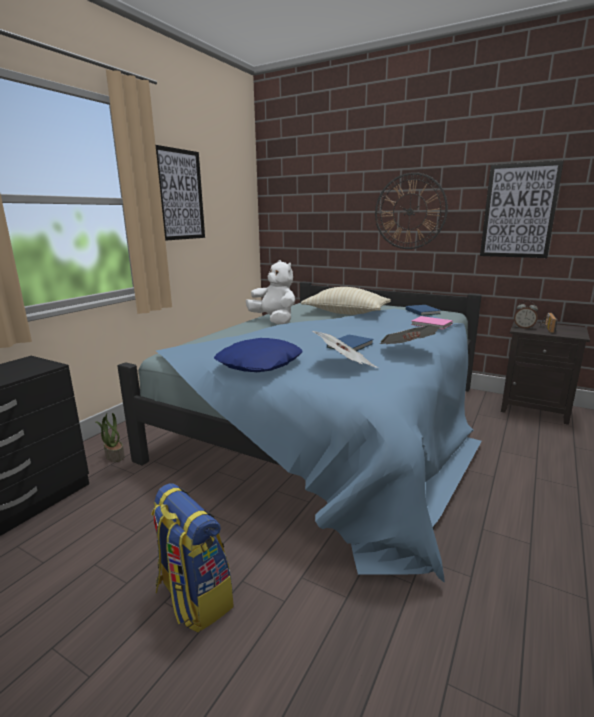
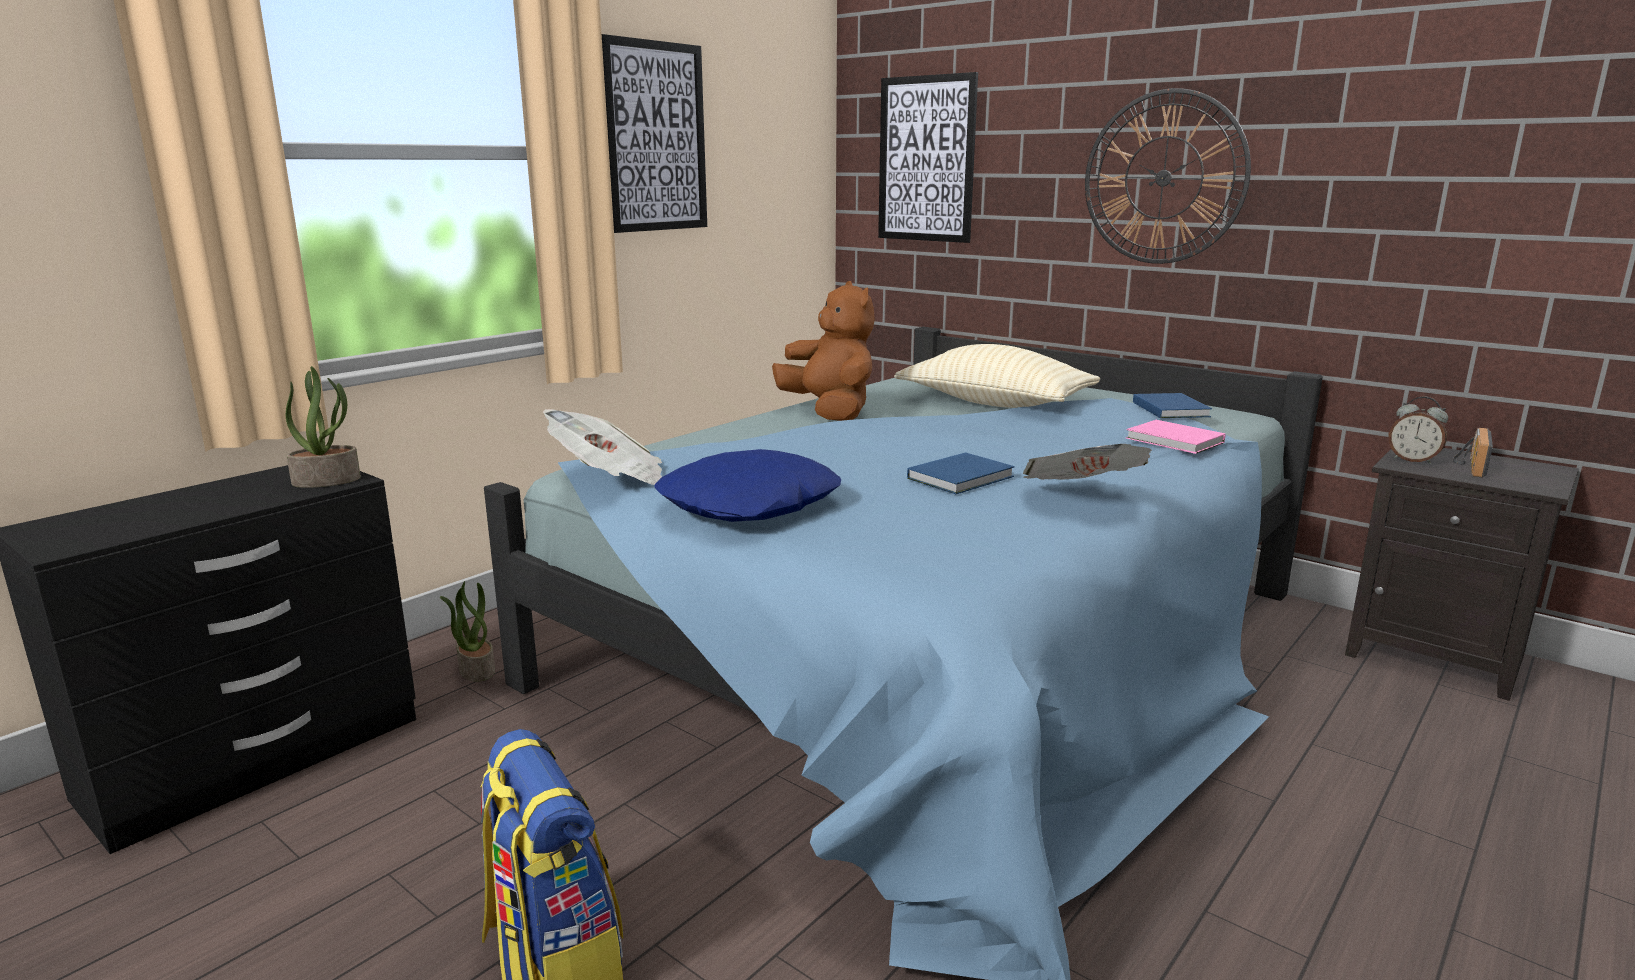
camera: 10 degrees right, 0 degrees up
(37, 367) = (327, 480): none -> potted plant
(274, 321) = (830, 412): white plush toy -> brown plush toy
(345, 365) = (926, 520): newspaper -> newspaper (610, 478)
(519, 211) = (1420, 183): picture -> picture (926, 159)

